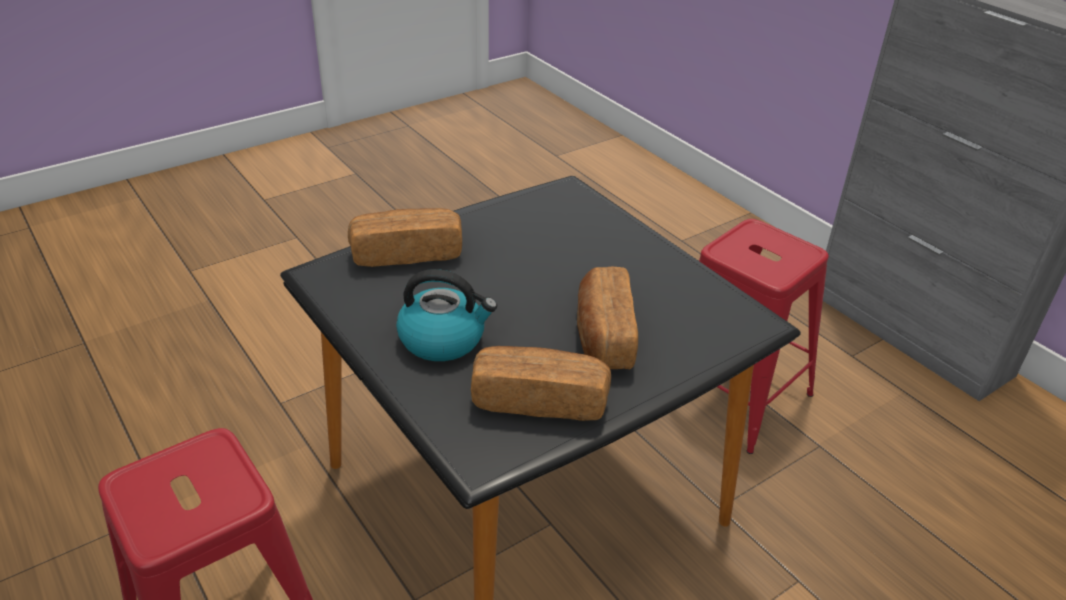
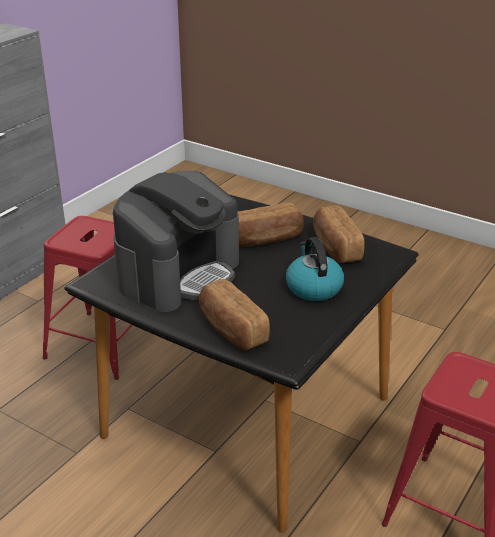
camera: 110 degrees left, 5 degrees down
(549, 244) = (179, 274): none -> coffee machine

